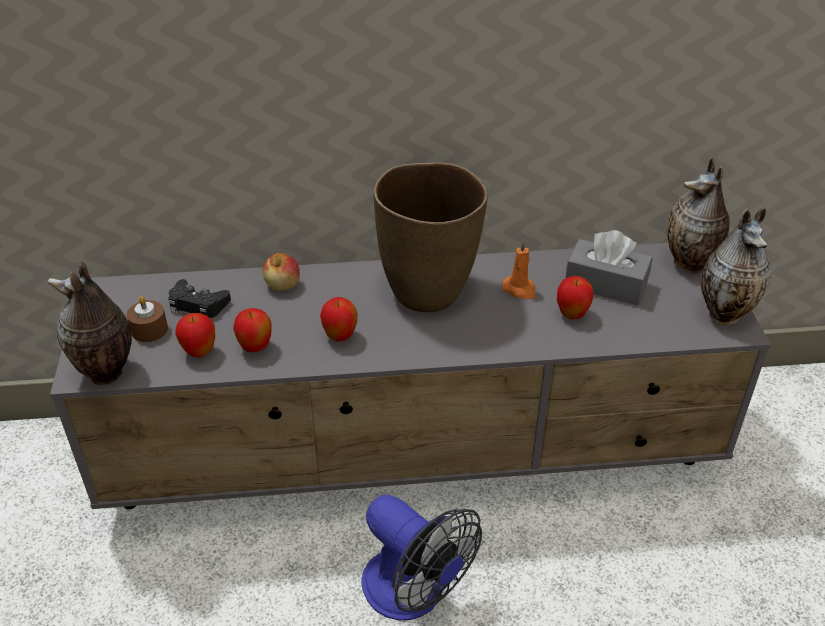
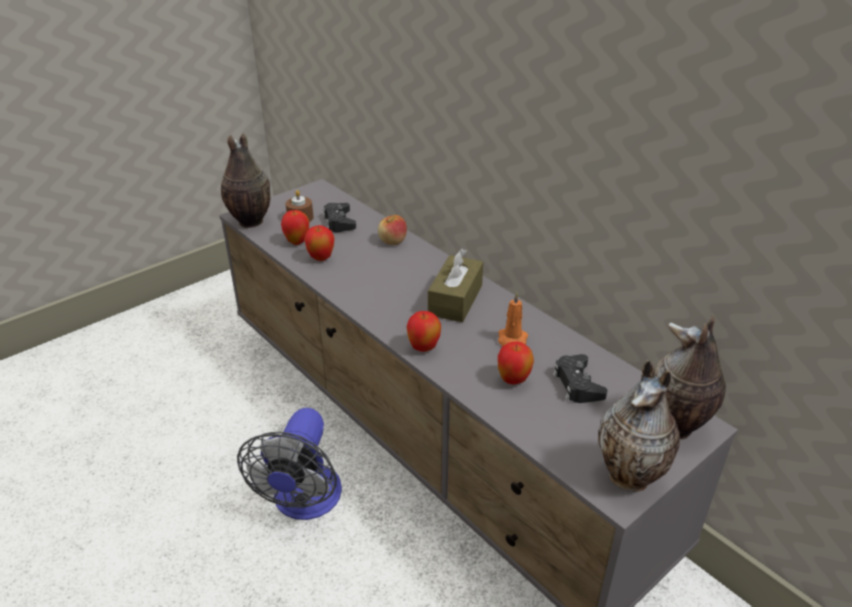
camera: 55 degrees right, 5 degrees down
(340, 337) = (365, 284): apple -> apple (423, 348)
(428, 292) = (455, 300): brown vase -> brown tissue box
(605, 284) = (577, 384): grey tissue box -> black game controller

